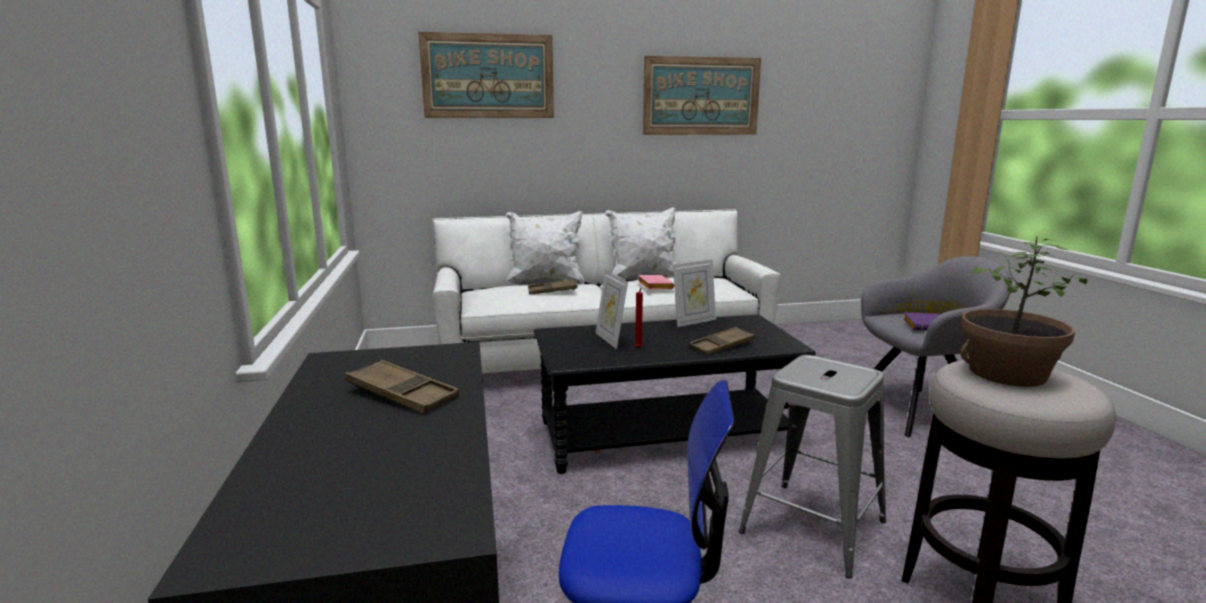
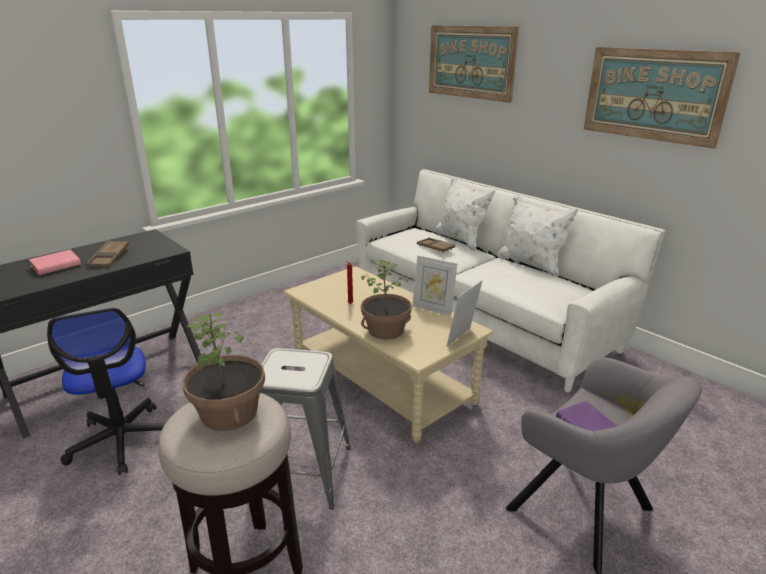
camera: 60 degrees right, 10 degrees up
(610, 340) = (357, 292): picture frame -> picture frame (462, 338)
(653, 286) = (502, 273): pink book -> pink book (57, 265)
(665, 435) = (381, 379): black coffee table -> beige coffee table
(722, 346) = (386, 330): brown tray -> potted plant

